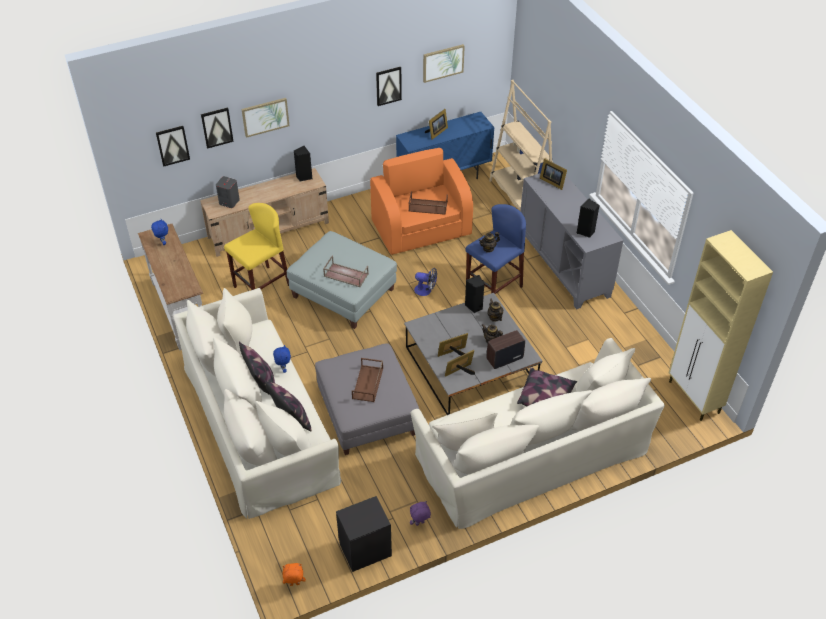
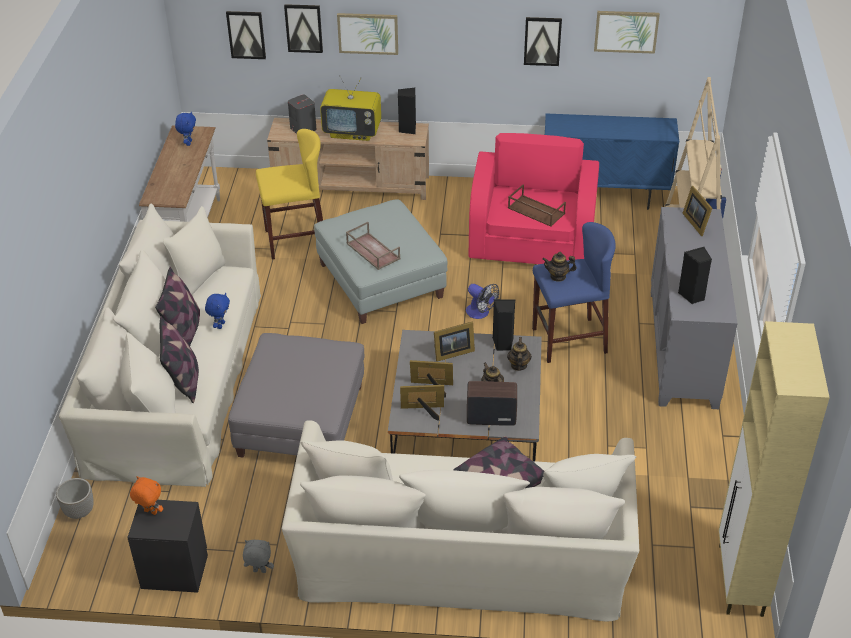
camera: 30 degrees right, 5 degrees down
(266, 541) = (79, 511): none -> planter
(267, 192) = (353, 132): none -> television
(294, 584) = (69, 572): orange plush toy -> orange plush toy (150, 512)
(368, 384) = (298, 378): brown tray -> none
(420, 523) = (259, 572): purple plush toy -> grey plush toy
(421, 228) = (532, 242): orange armchair -> pink armchair
(436, 132) = (598, 125): picture frame -> picture frame (452, 353)

